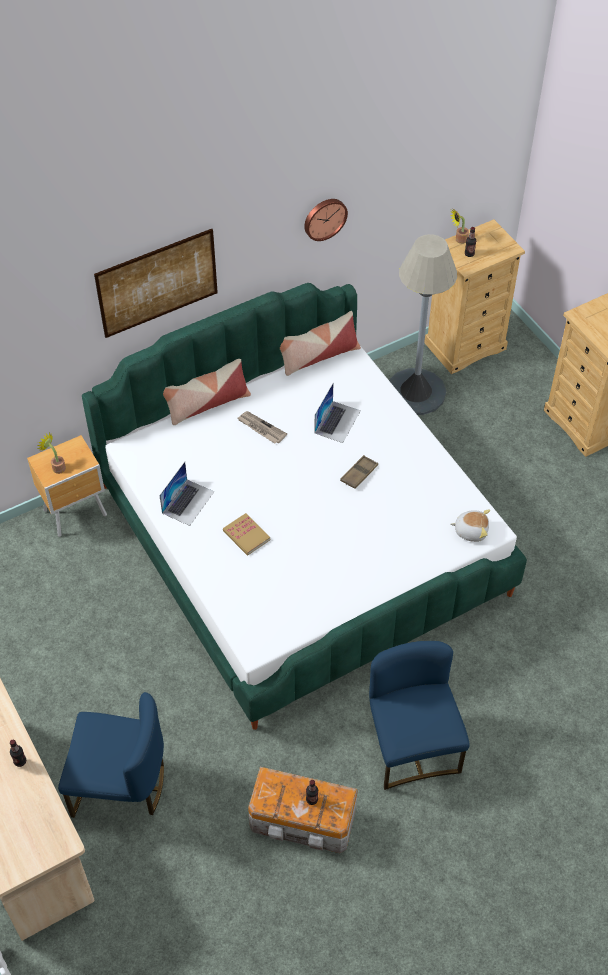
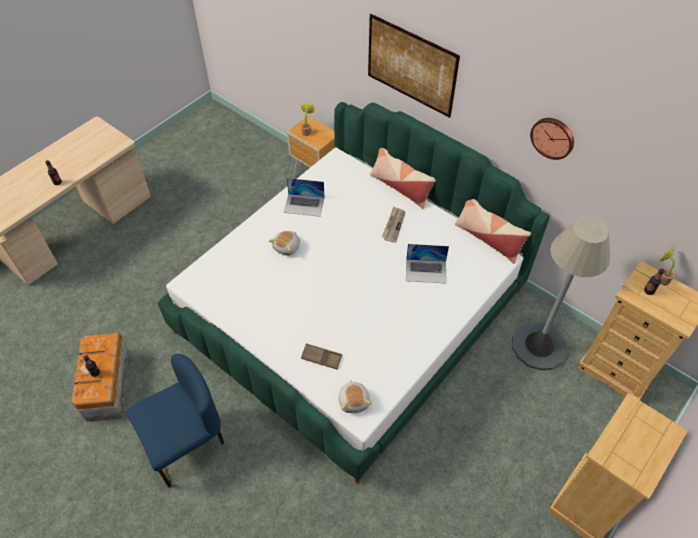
camera: 70 degrees right, 0 degrees up
(119, 785) = (114, 271): blue chair -> none
(246, 535) = (287, 247): book -> plush toy
(359, 474) = (378, 301): brown tray -> brown tray (321, 358)

